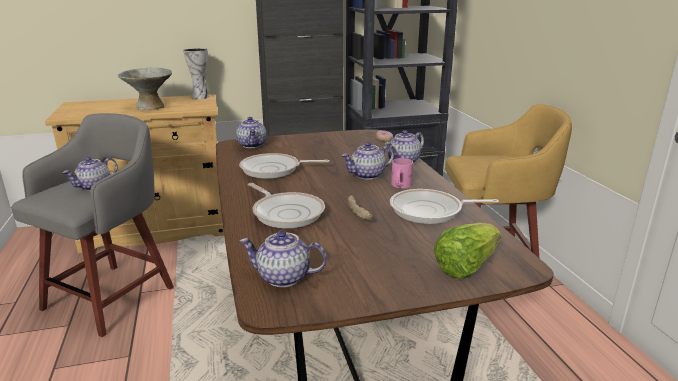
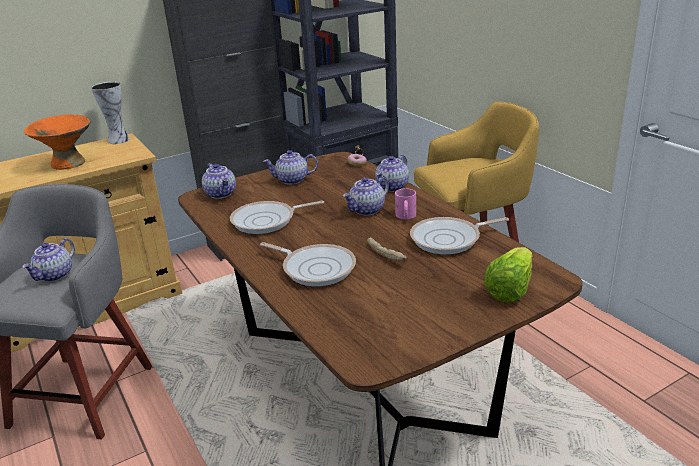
camera: 15 degrees left, 5 degrees up
(150, 106) = (68, 163): grey bowl -> orange bowl
(283, 277) = (360, 335): teapot -> teapot (292, 180)

